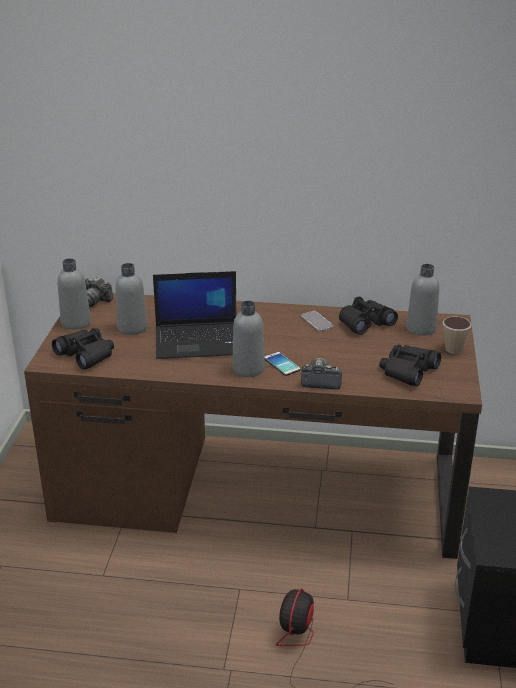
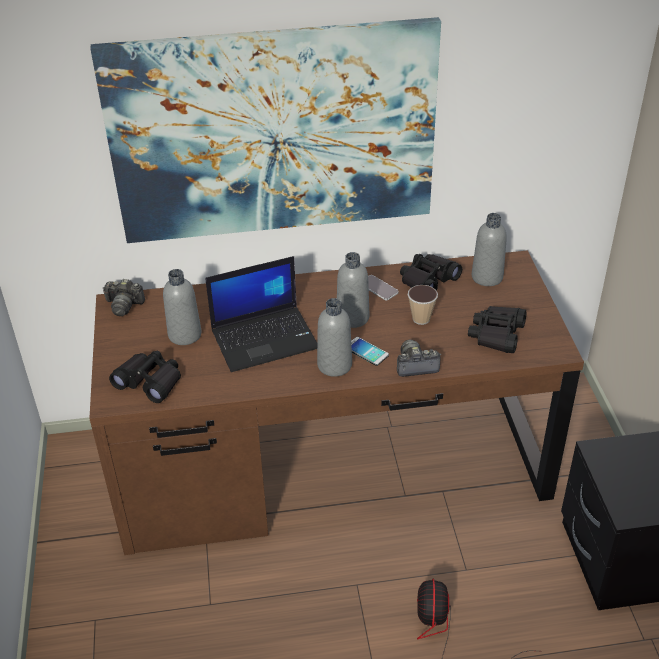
camera: 15 degrees left, 10 degrees up
(76, 323) = (117, 340): grey bottle -> grey bottle (352, 317)
(237, 163) = (274, 133): none -> picture
(453, 349) = (529, 297): cup -> cup (421, 319)

